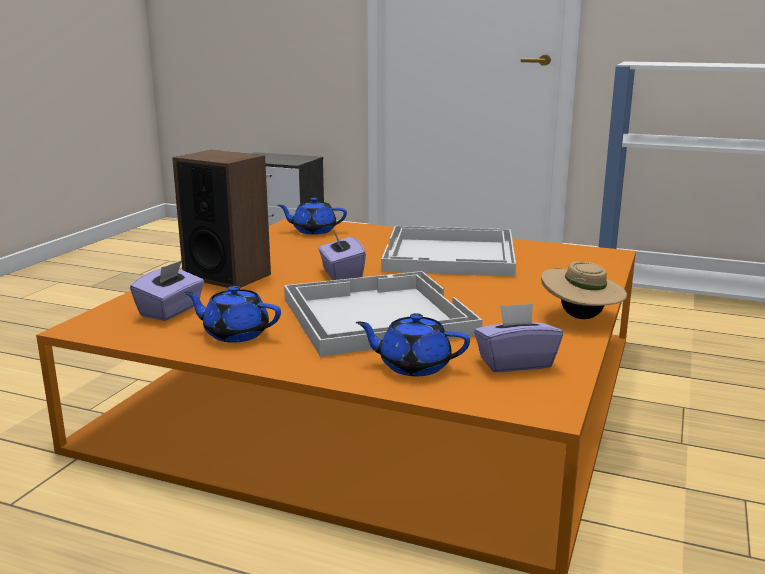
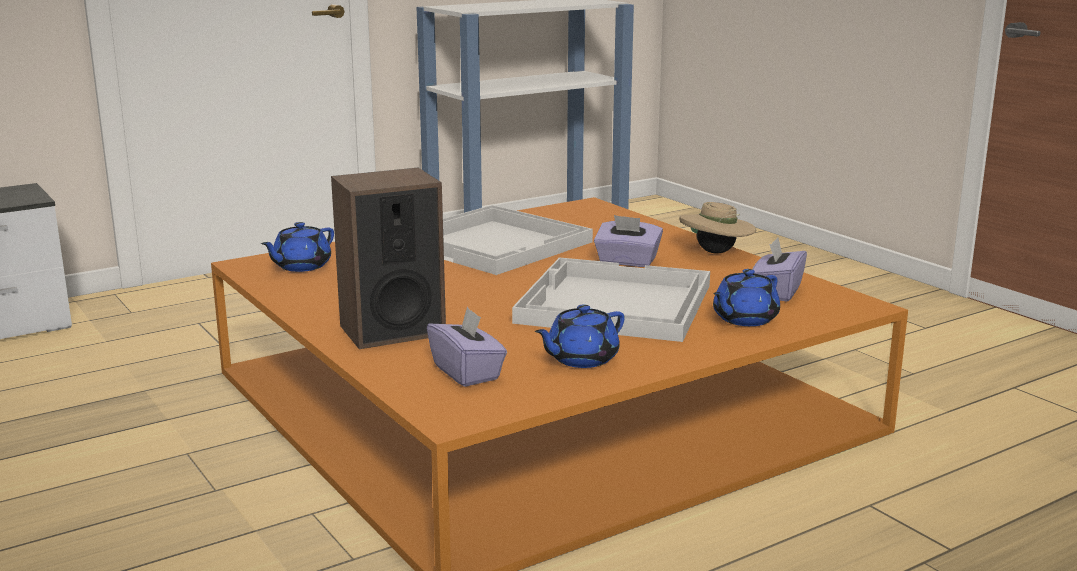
camera: 55 degrees left, 0 degrees up
(341, 274) = (478, 289): purple tissue box -> purple tissue box (627, 261)

